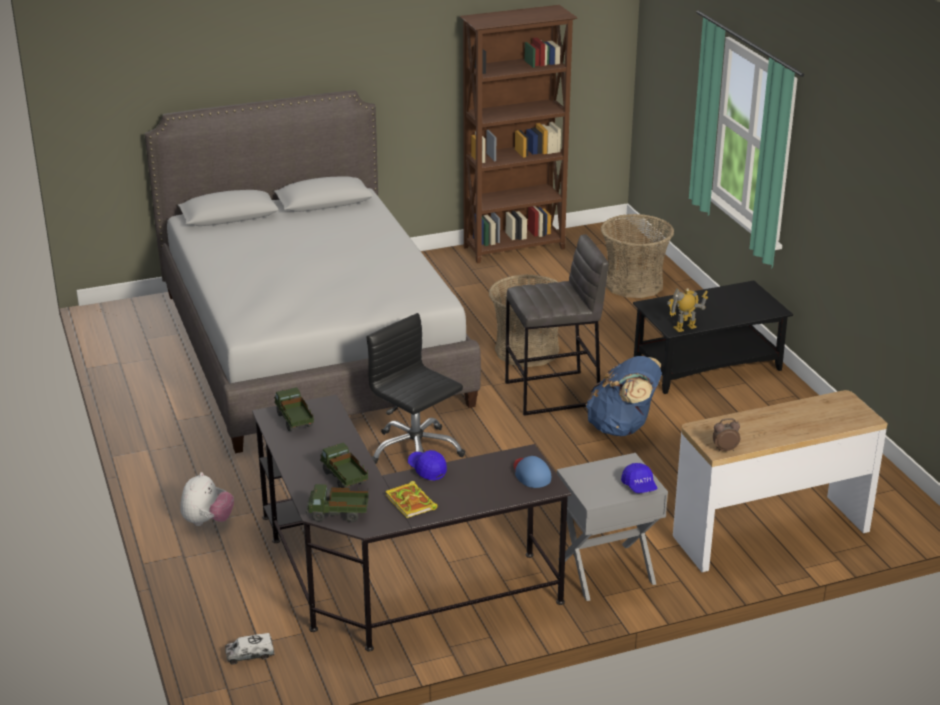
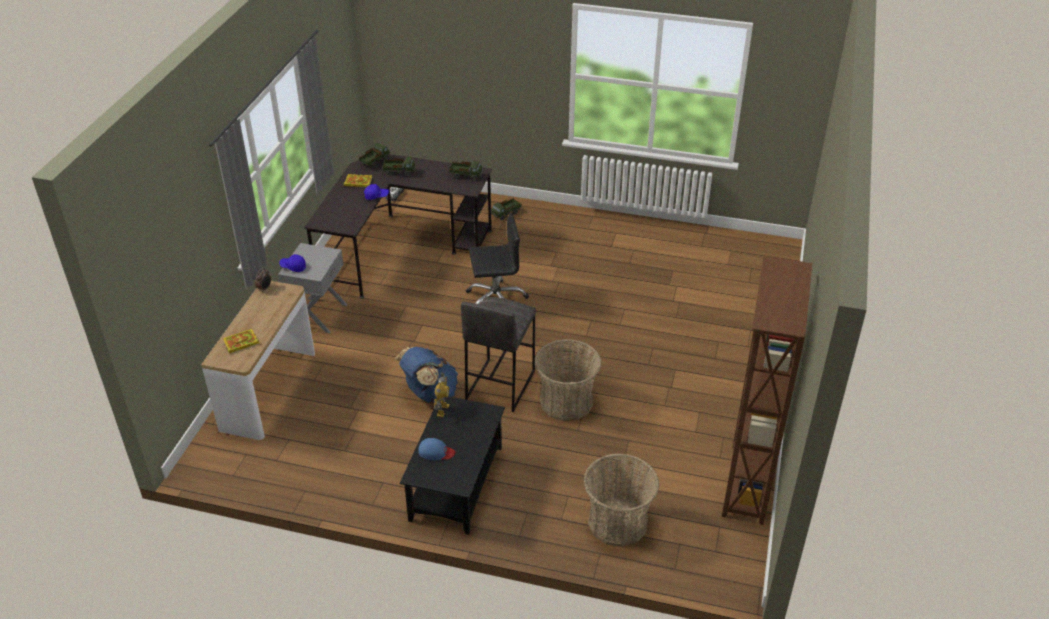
camera: 125 degrees right, 10 degrees up
(207, 521) = (506, 214): plush toy -> toy truck
(312, 347) = (661, 309): grey bed -> none
(531, 474) = (333, 222): blue cap -> blue cap (436, 452)
(822, 416) = (240, 343): none -> book

